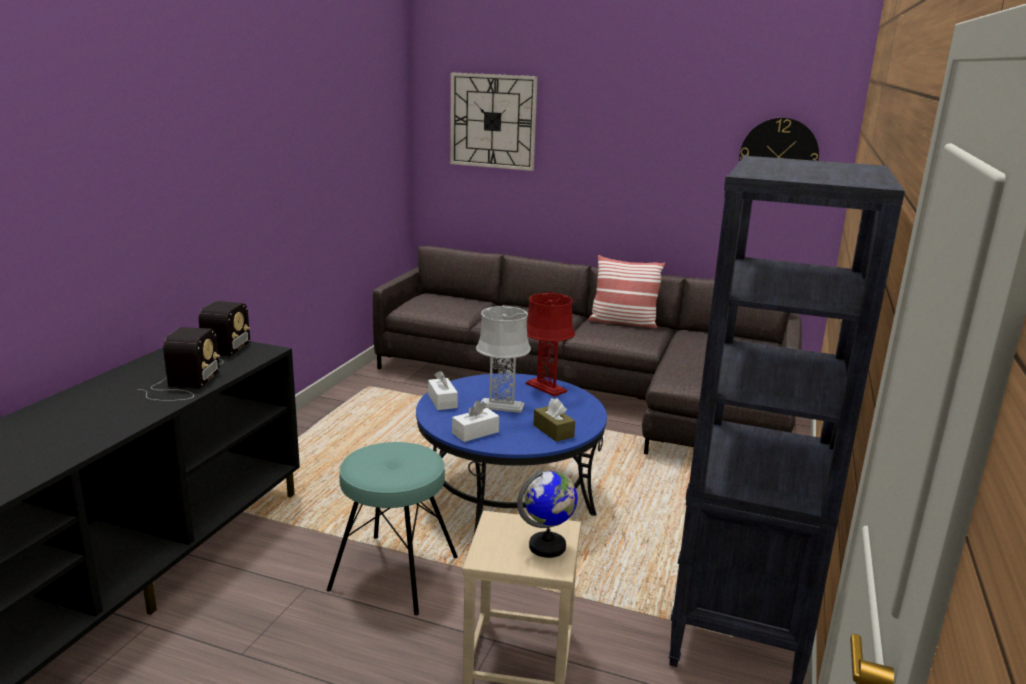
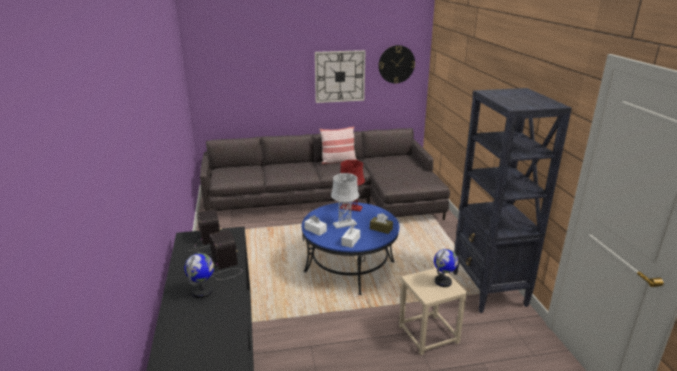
camera: 30 degrees left, 5 degrees up
(103, 405) = (202, 292): none -> globe
(394, 573) = (342, 322): turquoise stool -> none
(493, 121) = (240, 61): wall clock -> wall clock (340, 76)

